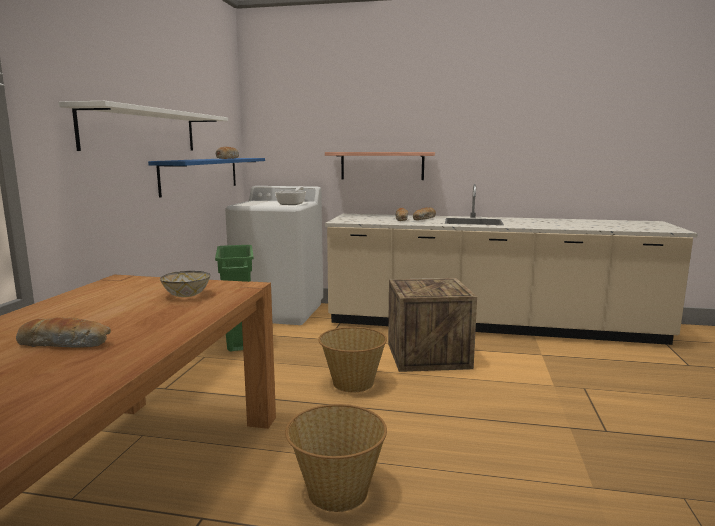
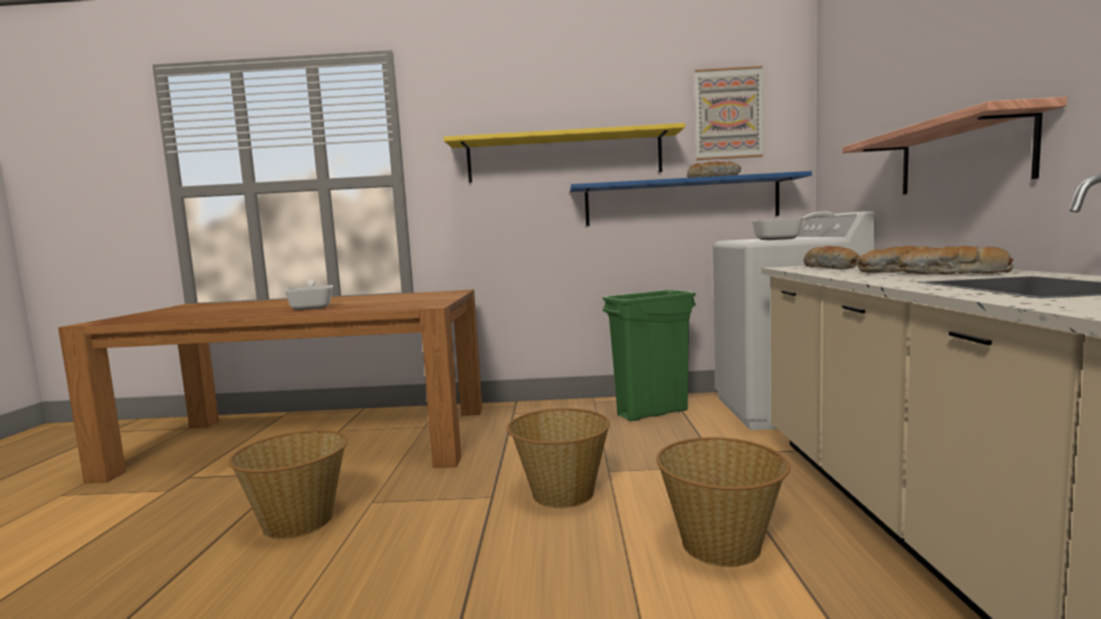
camera: 80 degrees right, 5 degrees down
(66, 343) = (280, 307): bread -> bread (831, 268)
(125, 326) = (312, 307): none -> frying pan
(142, 131) = (564, 157): white shelf -> yellow shelf
(186, 295) = (396, 303): bowl -> none
(214, 109) = (728, 114): none -> picture
(428, 355) = (722, 544): crate -> basket

